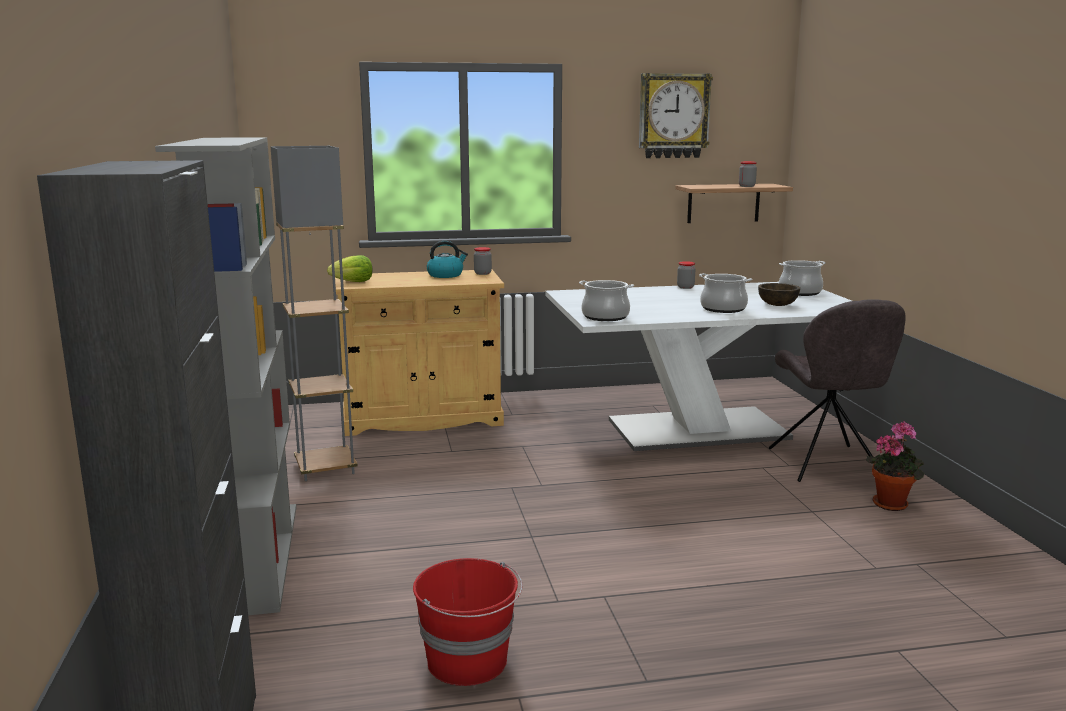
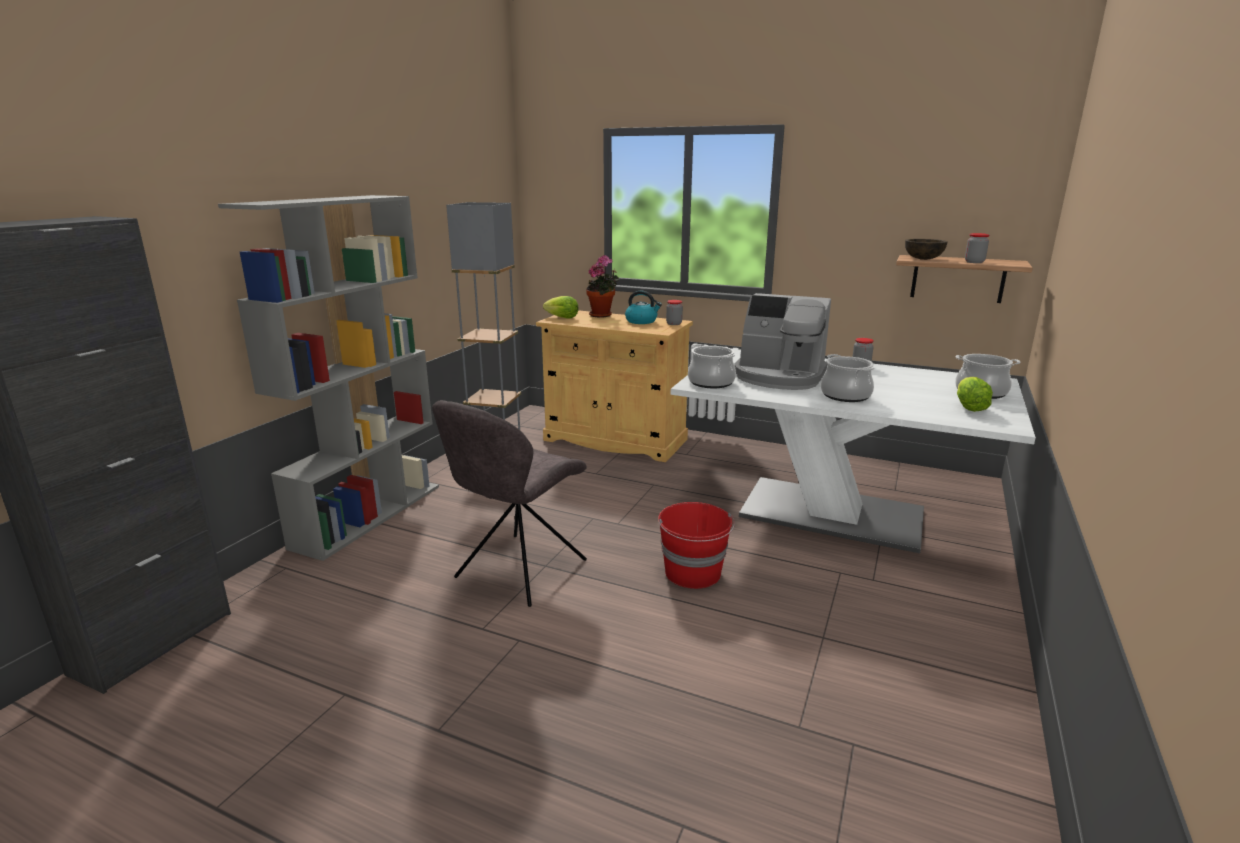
camera: 35 degrees right, 5 degrees up
(469, 661) = (359, 649): red bucket -> red bucket (693, 573)
(647, 304) = (779, 377): none -> coffee machine
(673, 116) = (904, 179): wall clock -> none
(777, 305) = (917, 402): brown bowl -> brown bowl (923, 259)
(814, 302) = (969, 407): none -> lettuce
(826, 465) = (916, 593): grey chair -> grey chair (518, 571)
(892, 503) = (930, 664): potted plant -> potted plant (602, 315)

